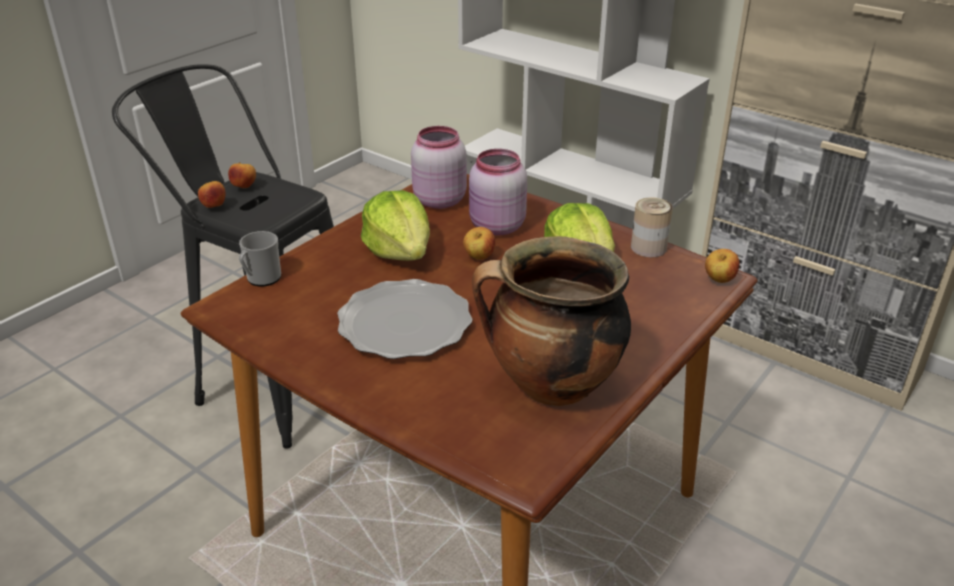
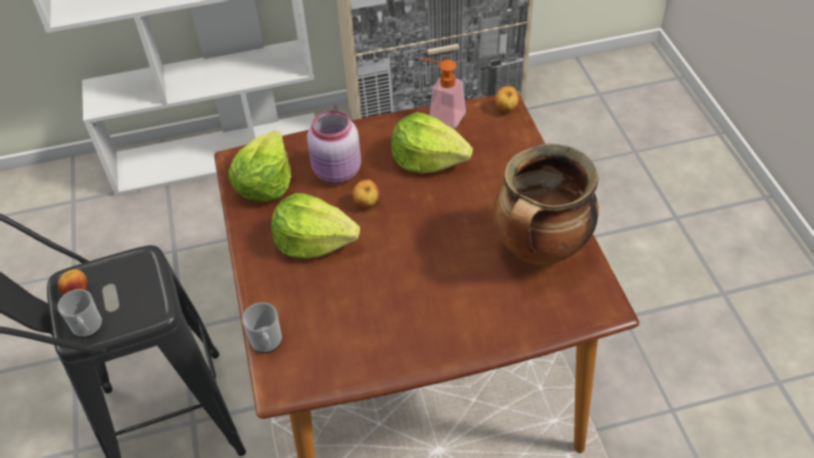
camera: 50 degrees left, 15 degrees up
(214, 206) = (88, 328): apple -> mug
(405, 324) = (409, 286): plate -> none
(438, 200) = (265, 183): pink jar -> lettuce
(648, 248) = (441, 116): can -> soap dispenser

